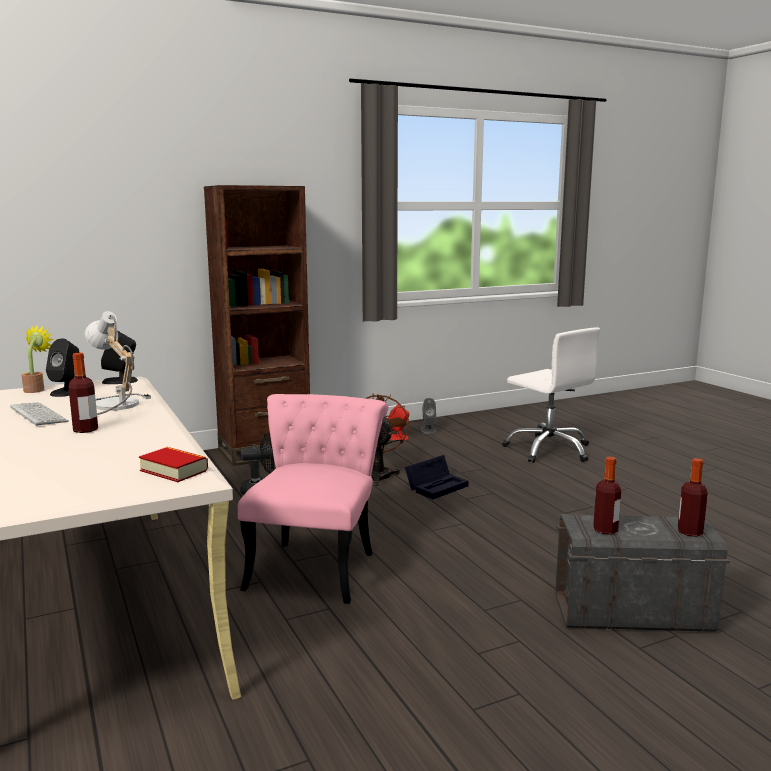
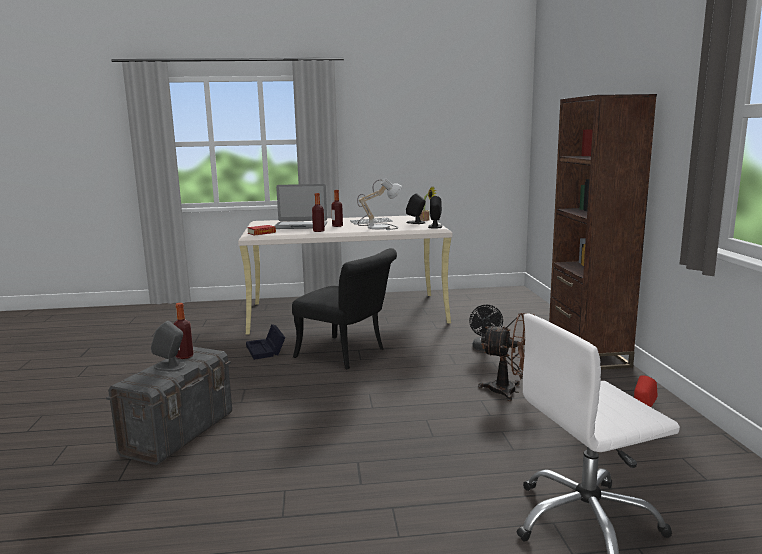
camera: 110 degrees right, 0 degrees up
(78, 455) = (300, 226): none -> laptop
(316, 564) = (348, 355): pink chair -> black chair
(428, 430) = (681, 443): grey speaker -> grey speaker (170, 367)
(437, 486) = (464, 412): black storage box -> black storage box (266, 350)
(690, 532) = (140, 379): bottle -> bottle (318, 231)

